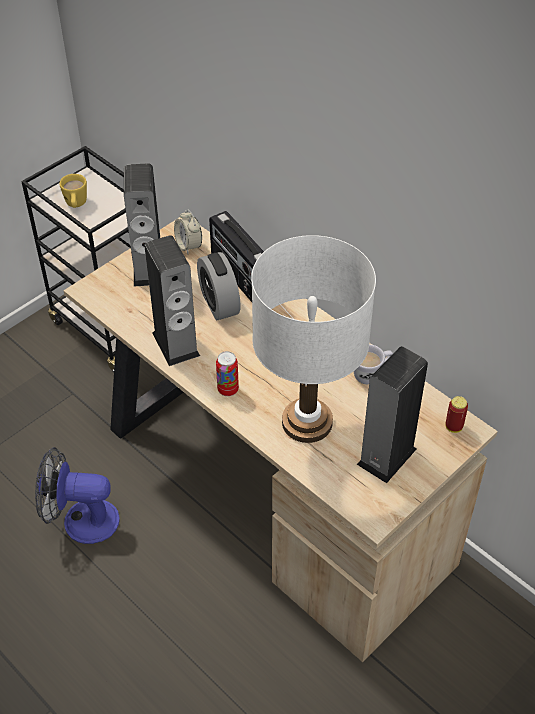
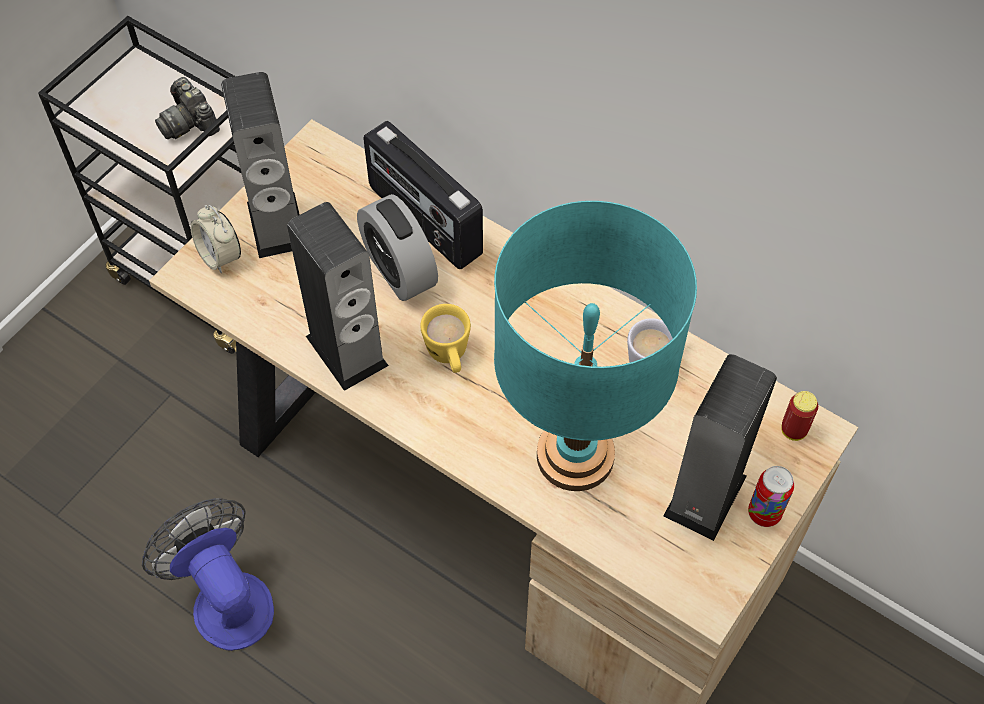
camera: 10 degrees left, 10 degrees up
(76, 205) = (132, 118): yellow mug -> yellow mug (449, 357)
(81, 520) = (225, 598): fan -> fan turned 60 degrees clockwise
(110, 211) = (189, 122): none -> camera
(189, 246) = (331, 175): alarm clock -> alarm clock (220, 256)
(228, 390) = (443, 418): can -> can (764, 513)
(307, 422) = (574, 455): white table lamp -> turquoise table lamp

